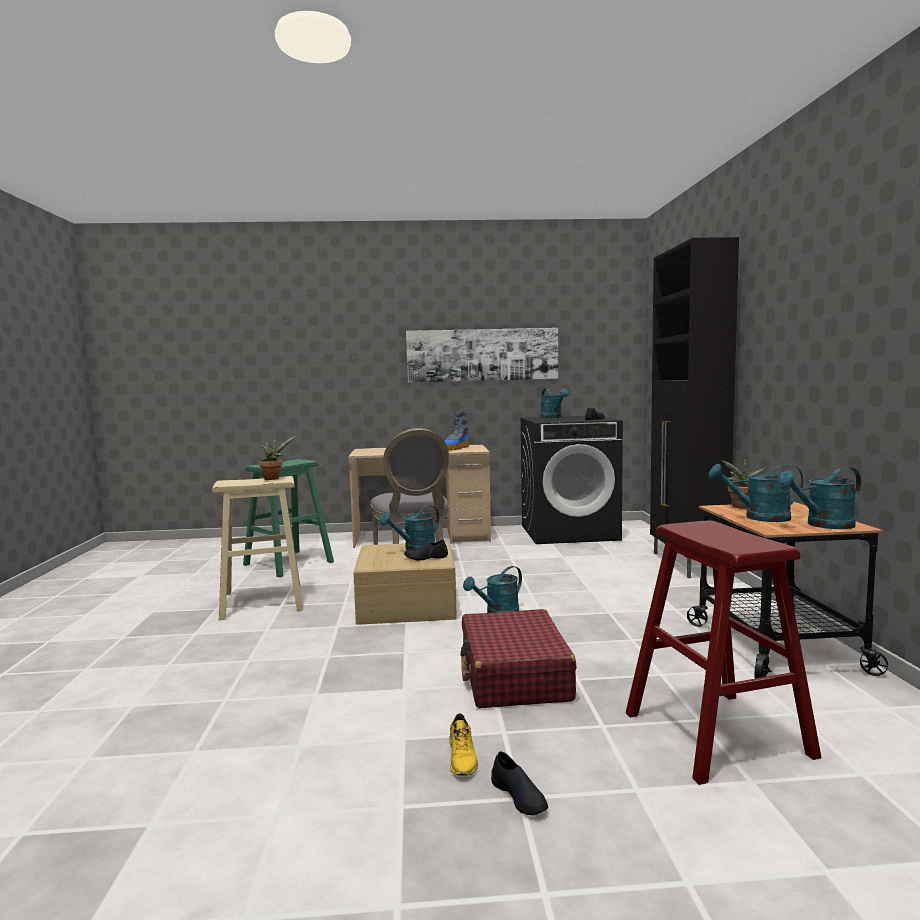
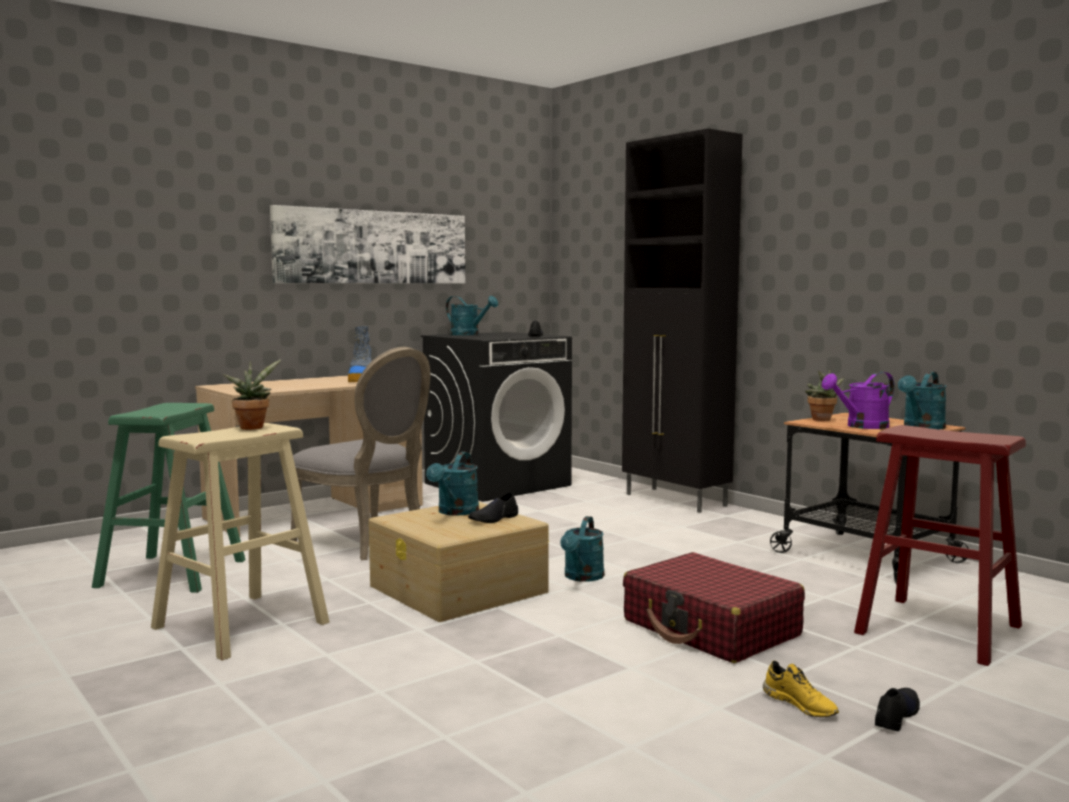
camera: 35 degrees left, 0 degrees up
(519, 796) = (895, 715): black shoe -> black shoe turned 75 degrees counterclockwise
(759, 517) = (861, 426): turquoise watering can -> purple watering can

